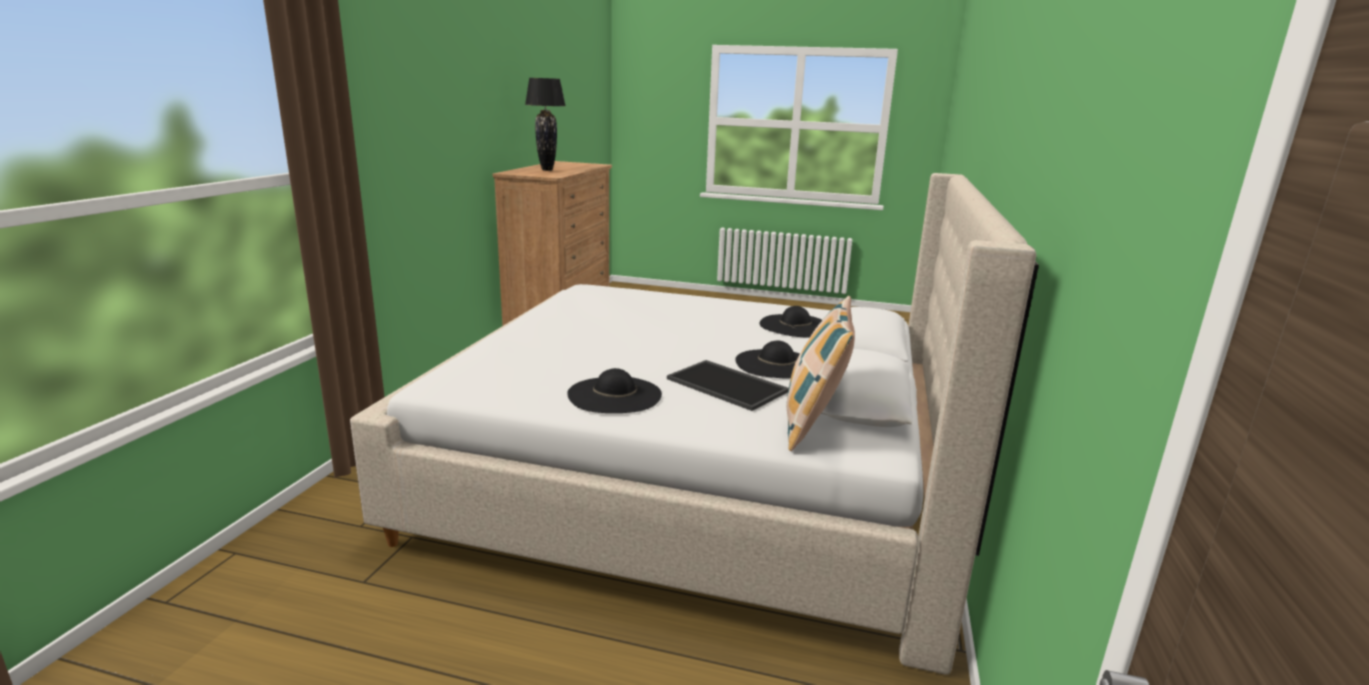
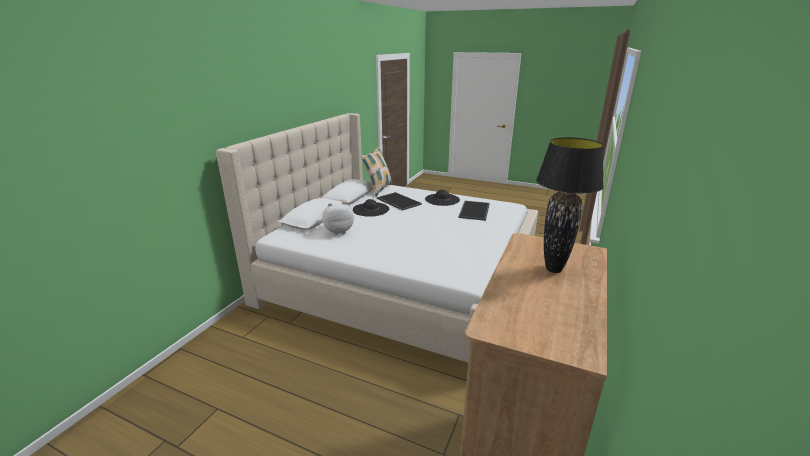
camera: 170 degrees left, 5 degrees up
(538, 367) = (475, 211): none -> tray
(795, 326) = (338, 231): black hat -> plush toy

